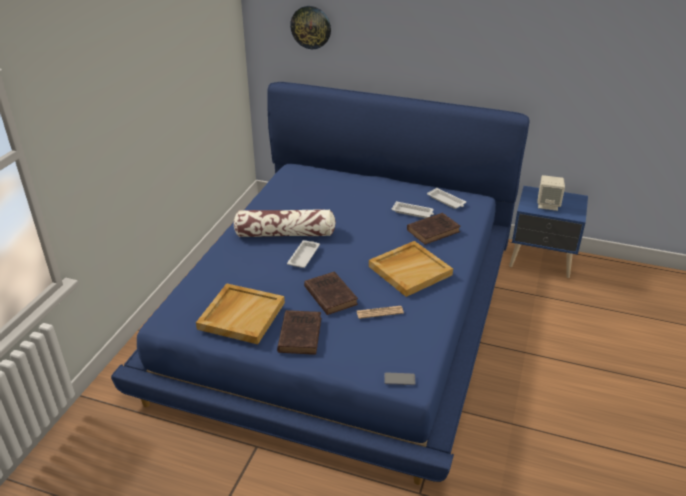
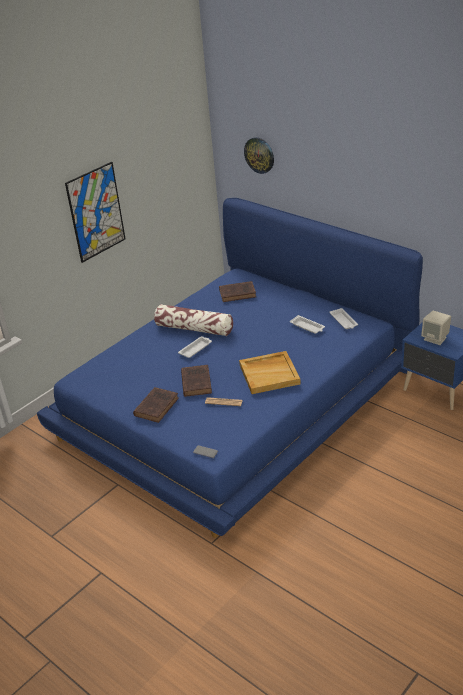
camera: 25 degrees right, 0 degrees up
(144, 101) = (96, 212): none -> picture
(241, 315) = (124, 385): beige tray -> none
(434, 230) = (313, 345): brown book -> brown book (238, 293)

